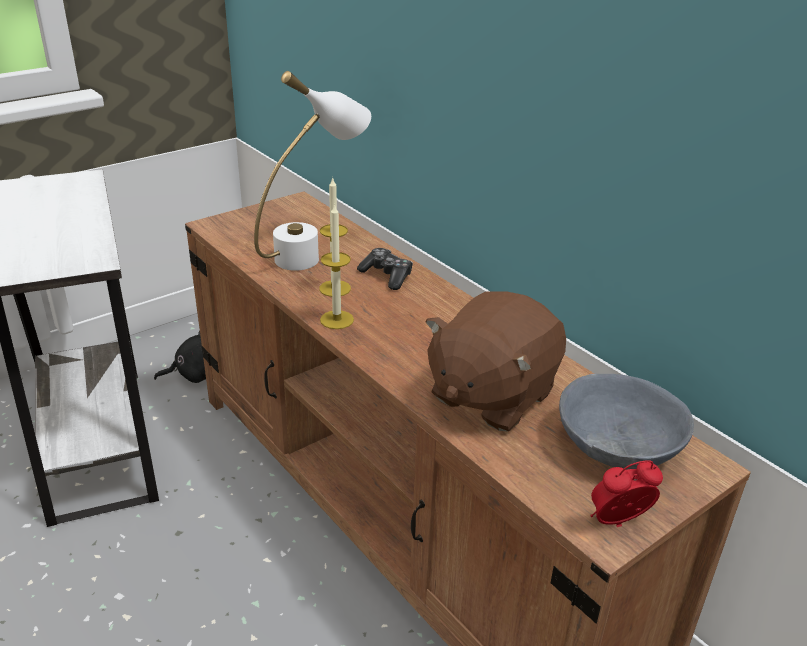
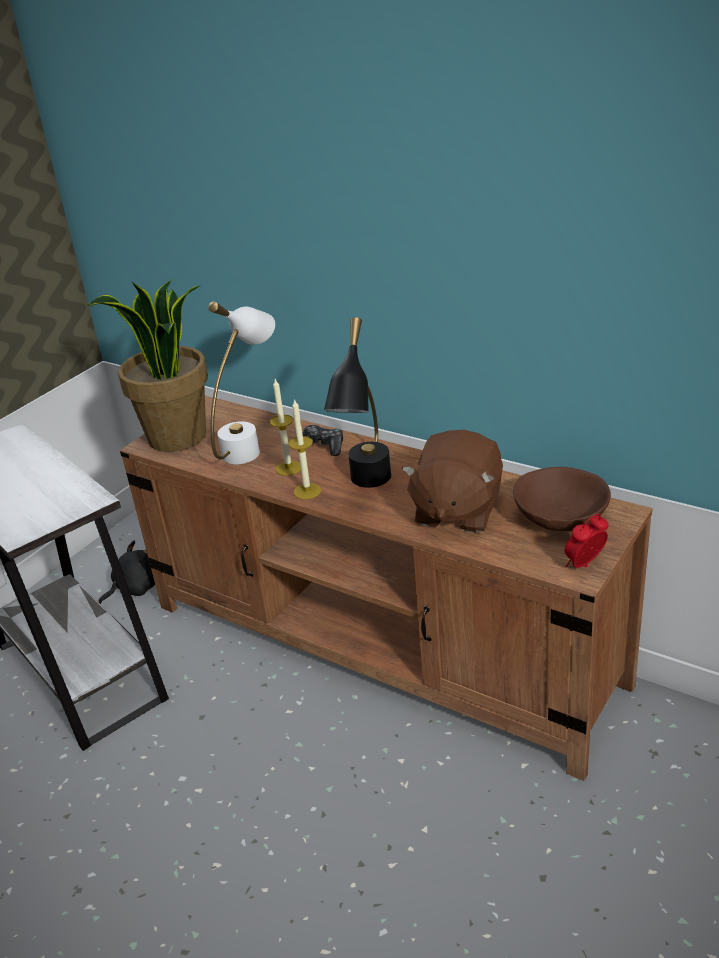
camera: 15 degrees left, 0 degrees up
(247, 226) = (177, 437): none -> potted plant
(404, 335) = (367, 487): none -> black table lamp
(619, 444) = (561, 517): grey bowl -> brown bowl

